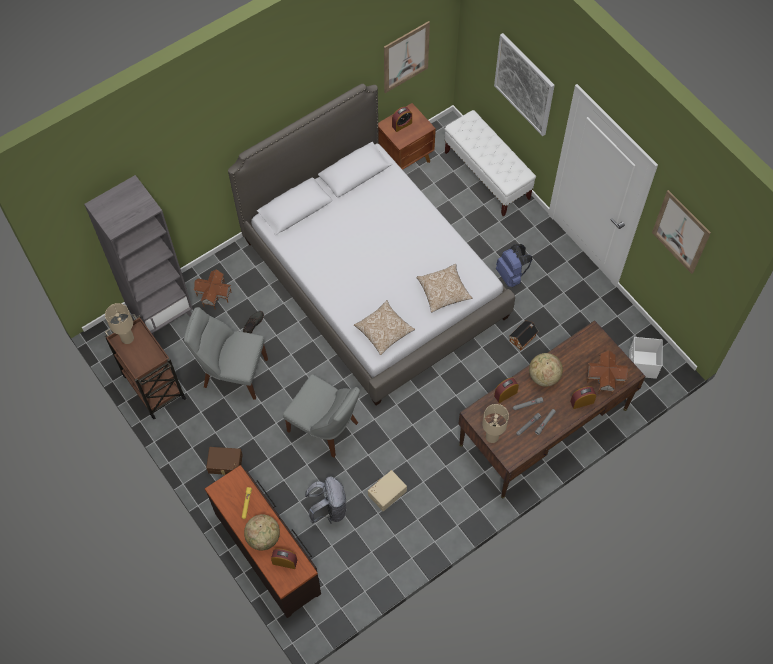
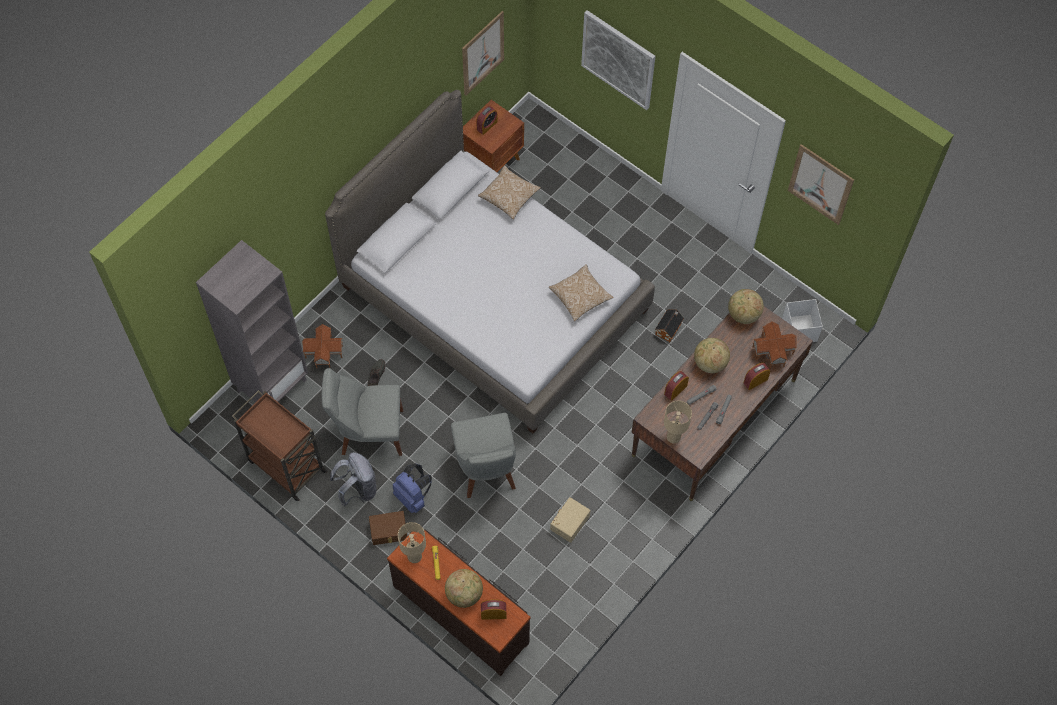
camera: 15 degrees left, 0 degrees up
(127, 338) = (258, 418): beige table lamp -> beige table lamp (414, 556)
(325, 428) = (486, 469): grey chair -> grey chair turned 60 degrees clockwise
(329, 509) = (513, 553): grey backpack -> grey backpack (358, 489)
(384, 331) = (529, 352): pillow -> pillow (509, 197)
(487, 176) = (585, 162): white bench -> none
(511, 275) = (639, 264): blue backpack -> blue backpack (413, 497)
(586, 339) = (743, 314): none -> globe

